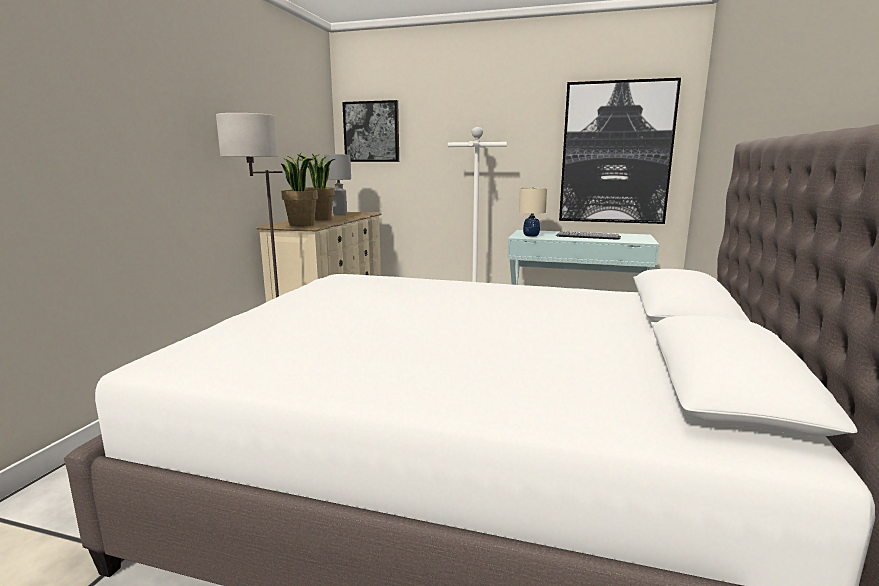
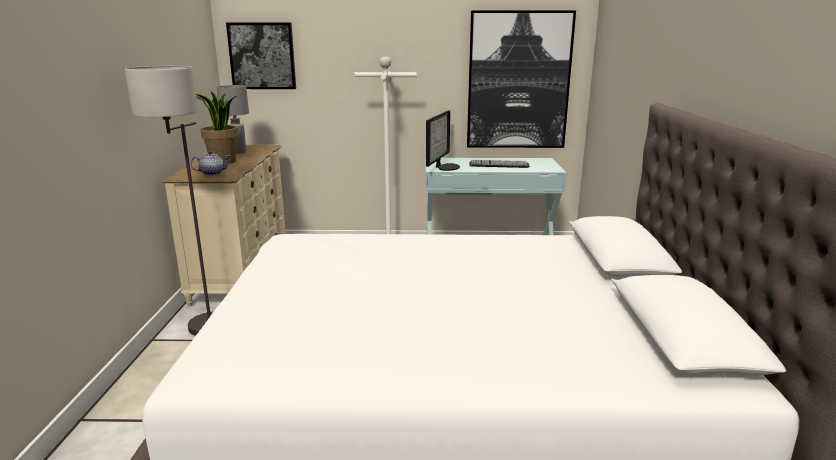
camera: 15 degrees left, 5 degrees up
(302, 224) = (212, 173): potted plant -> teapot
(530, 235) = (445, 167): beige table lamp -> monitor

